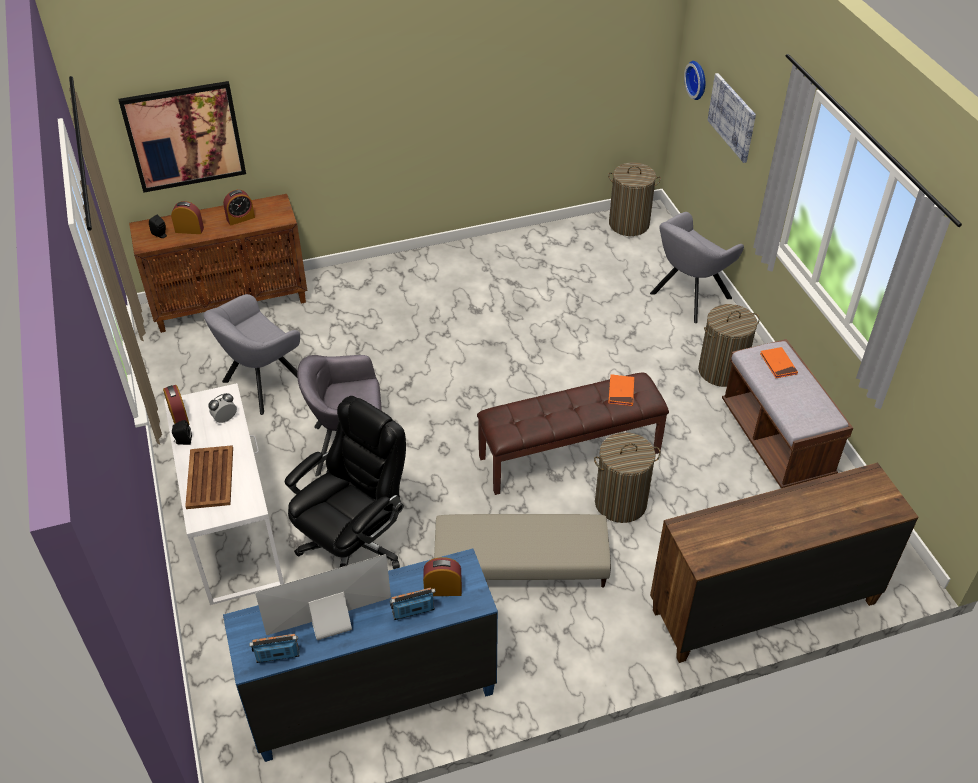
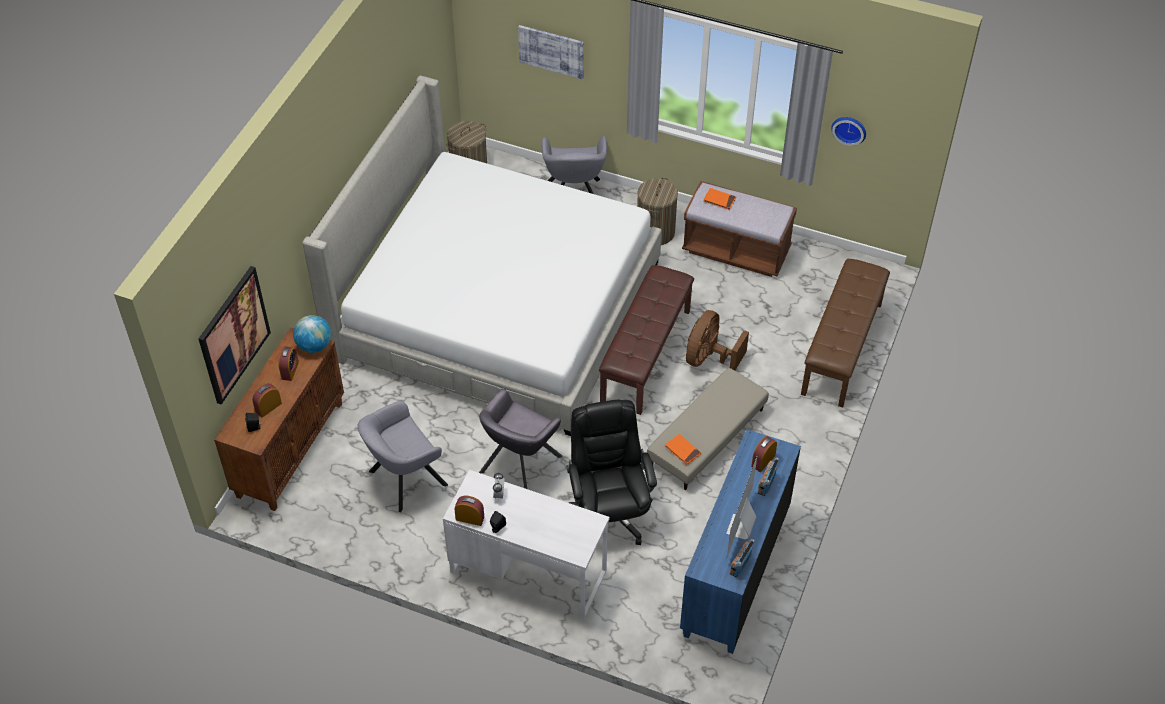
camera: 50 degrees left, 5 degrees up
(210, 478) = (547, 531): brown tray -> none
(261, 385) = (403, 480): grey armchair -> grey armchair turned 60 degrees clockwise
(280, 216) = (314, 346): none -> globe
(506, 326) = (496, 309): none -> bed
(620, 503) = (709, 358): laundry basket -> brown fan
(621, 391) = (659, 287): orange book -> orange book (682, 450)
(698, 79) = (490, 36): wall clock -> wall clock (849, 129)
(762, 606) = (842, 349): brown dresser -> brown bench

